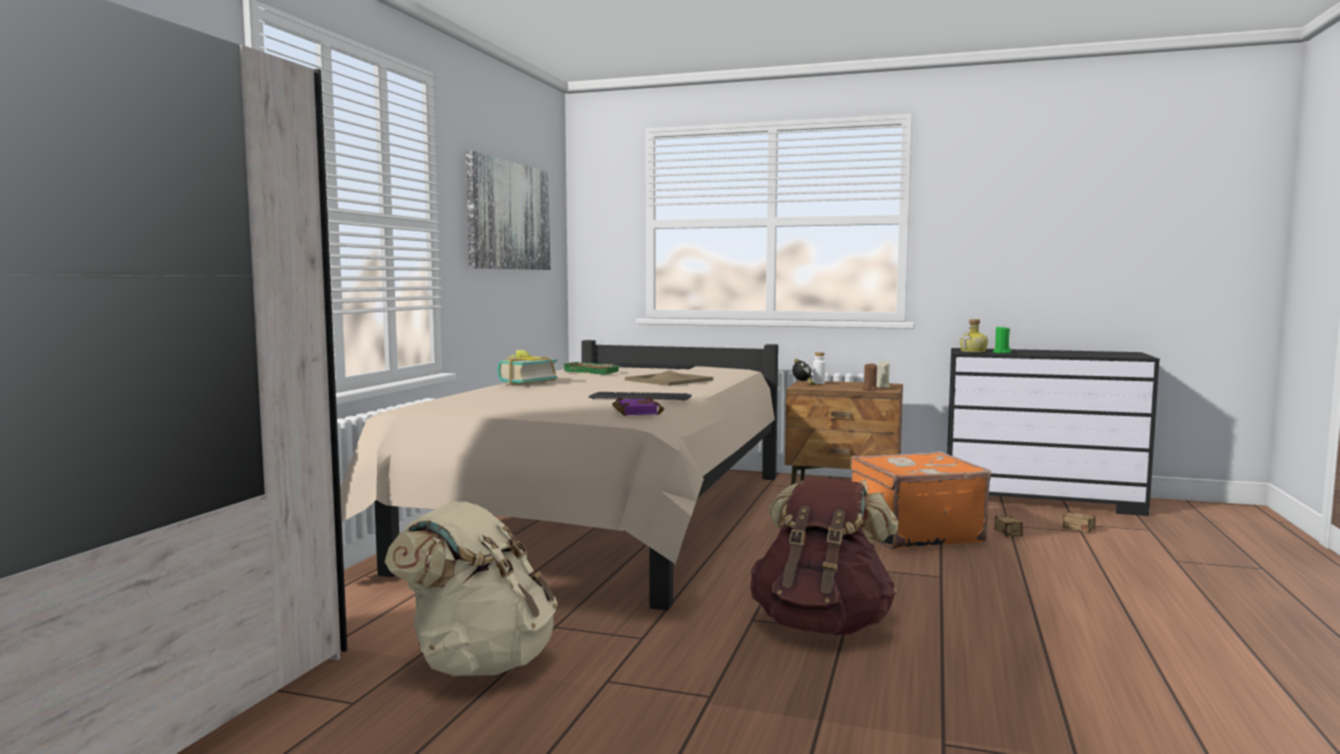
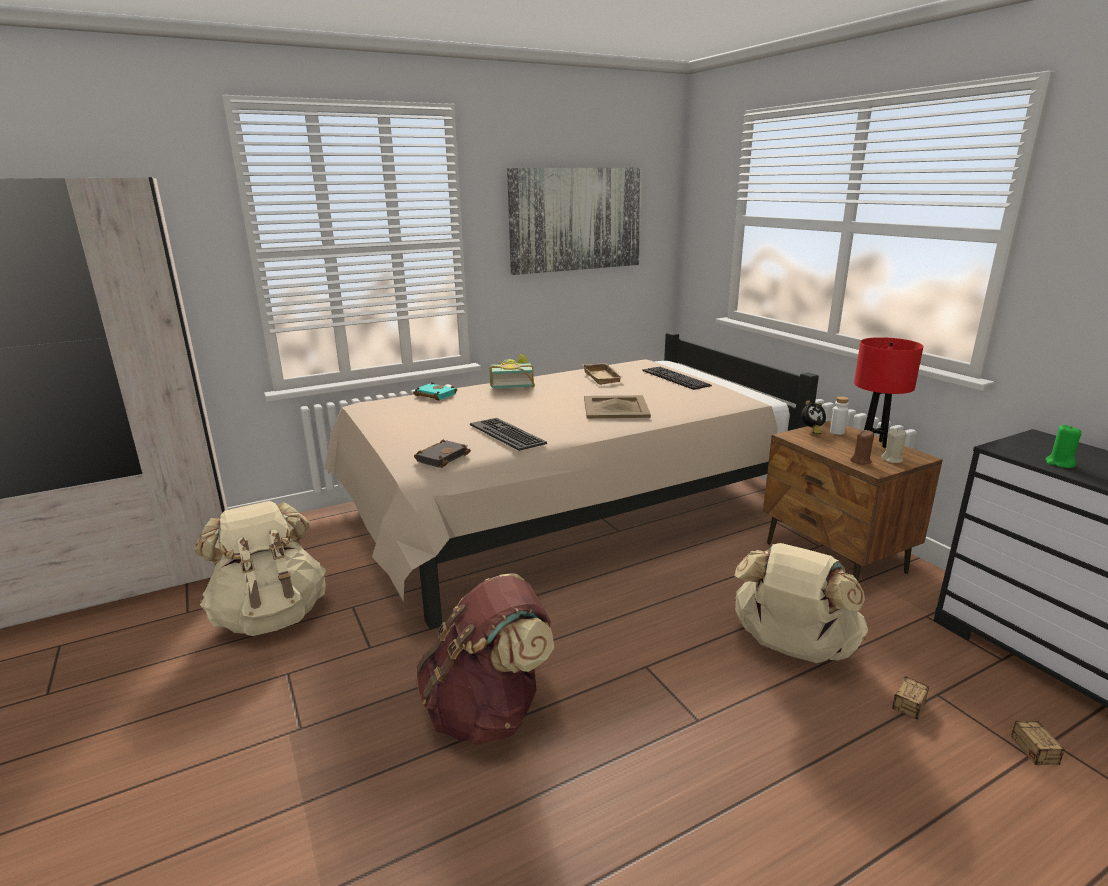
camera: 45 degrees right, 15 degrees up
(469, 394) = (433, 395): none -> turquoise book
(593, 372) = (604, 377): green tray -> beige tray
(635, 412) = (442, 457): purple book -> black book
(852, 384) = (873, 443): none -> red table lamp
(913, 533) = (791, 649): orange suitcase -> beige backpack
(974, 351) = (1022, 450): bottle -> none

